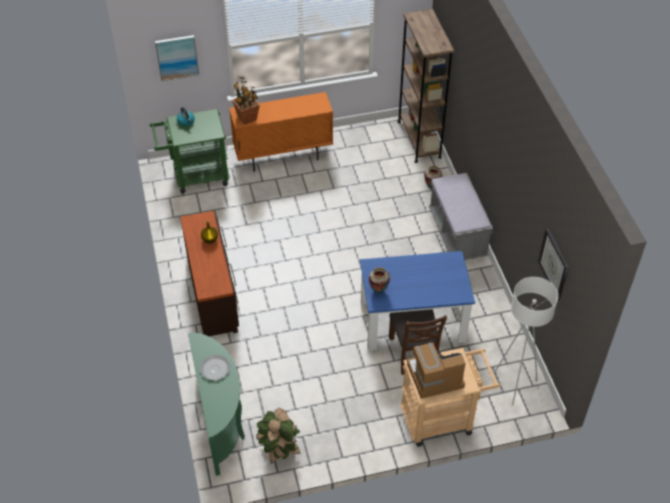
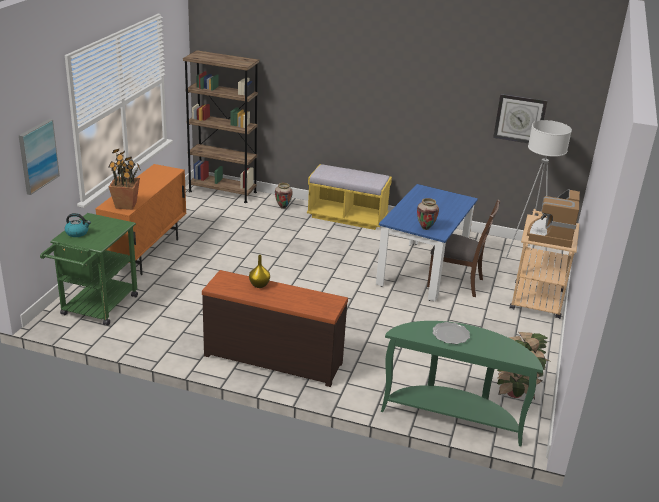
camera: 60 degrees left, 20 degrees down
(457, 234) = (347, 217): grey bench -> yellow bench

